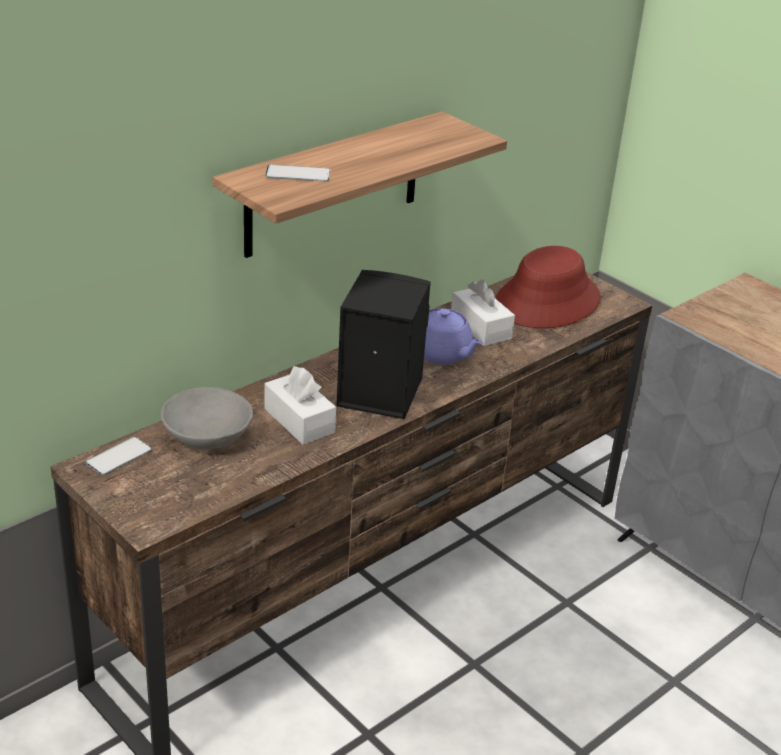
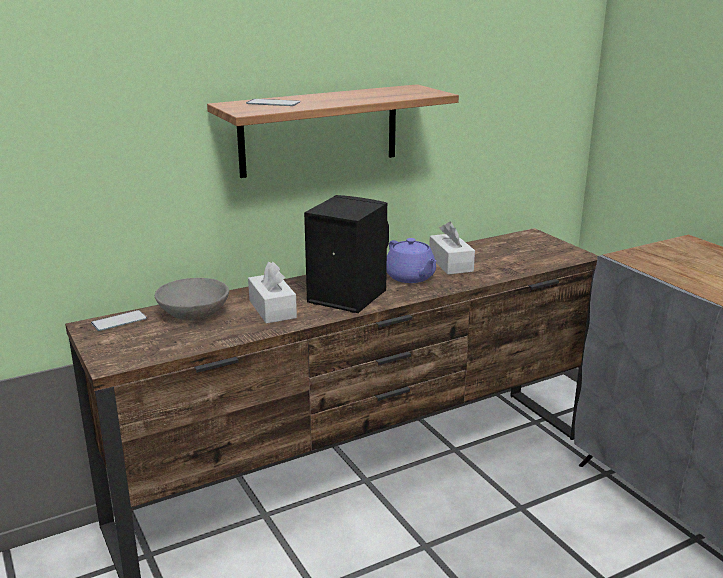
camera: 15 degrees right, 10 degrees down
(547, 302) = (514, 252): red hat -> none

